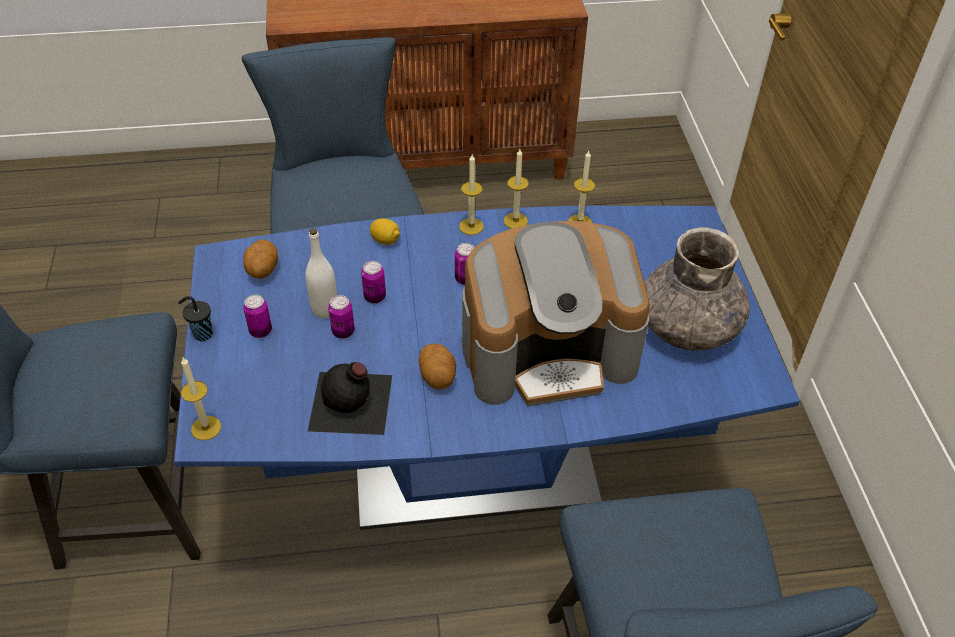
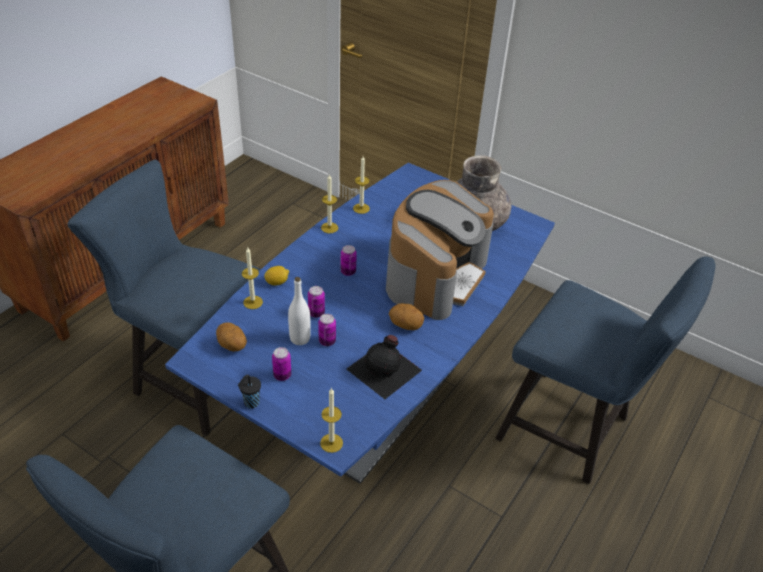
camera: 50 degrees left, 5 degrees down
(471, 226) = (311, 245): candle -> candle (253, 302)

